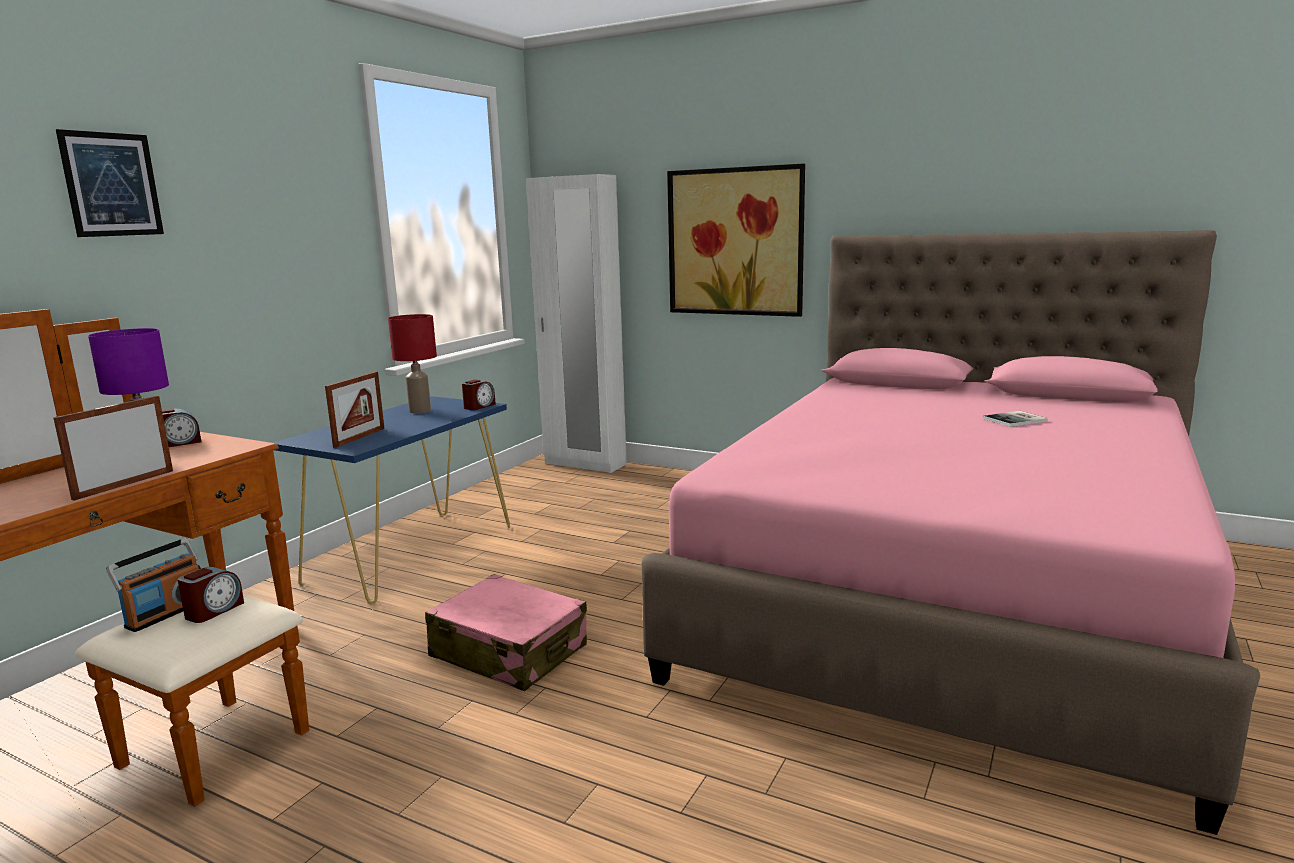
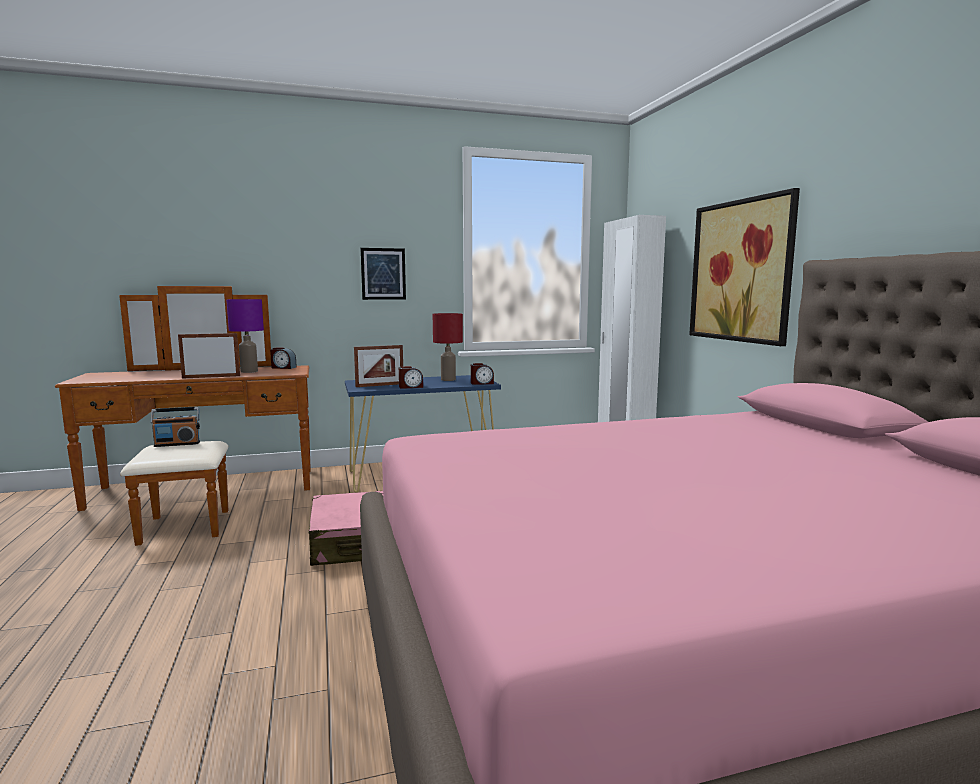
camera: 45 degrees right, 5 degrees down
(112, 184) = (280, 224): picture -> picture (383, 274)
(214, 611) = (188, 448): alarm clock -> alarm clock (410, 387)
(1017, 420) = (826, 478): book -> none

